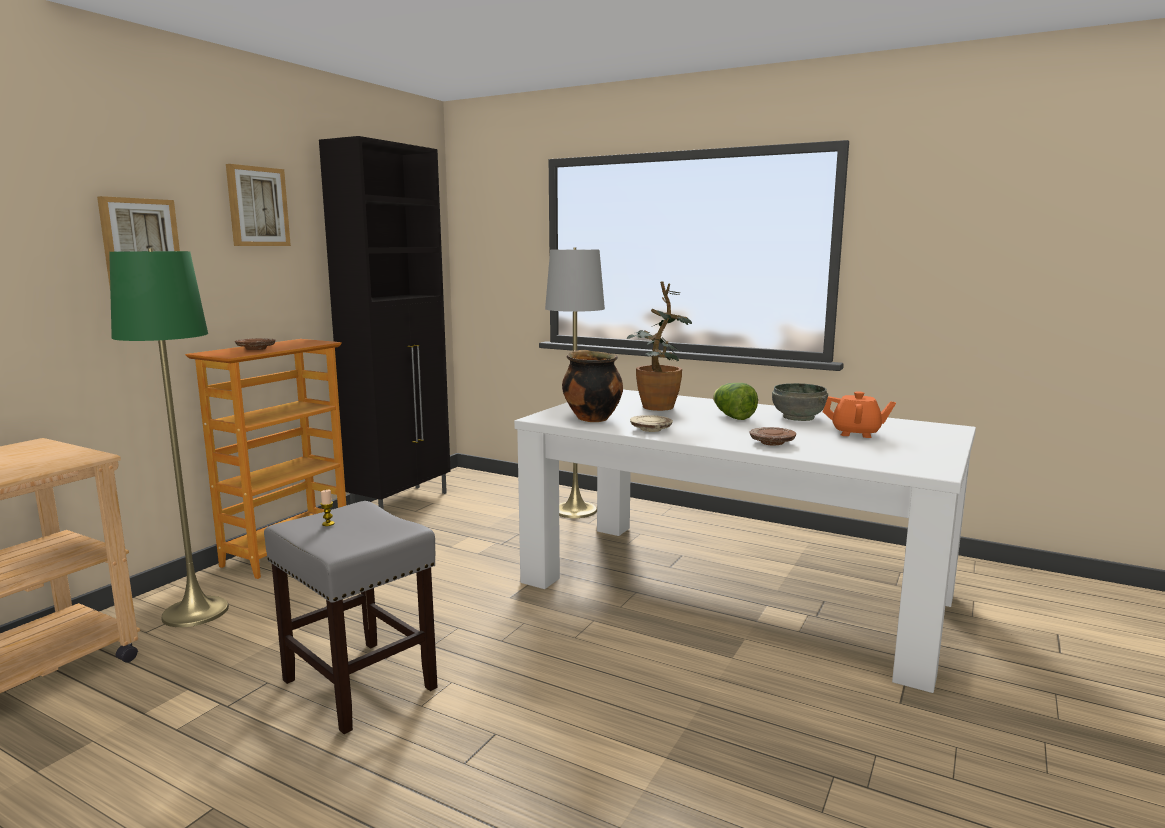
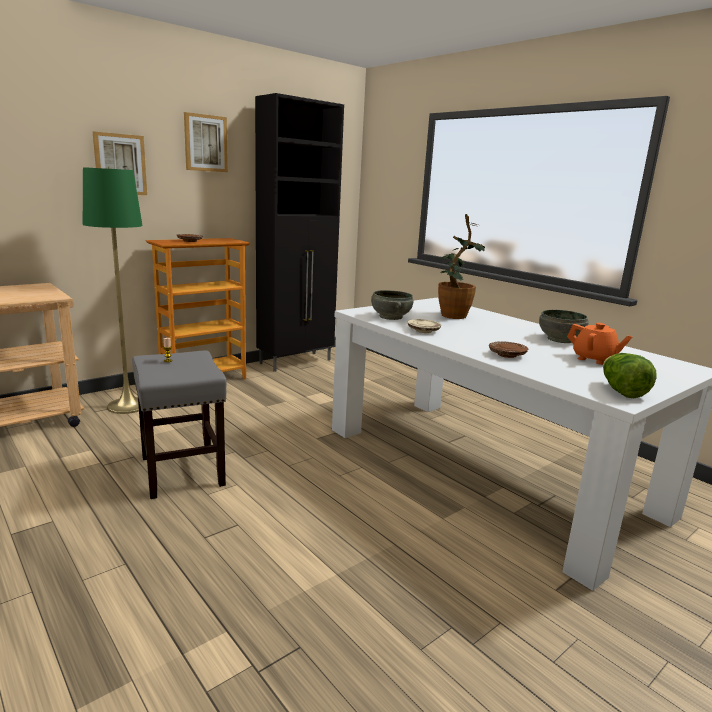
camera: 20 degrees right, 5 degrees up
(575, 510) = (410, 388): grey floor lamp -> none
(591, 418) = (390, 317): cooking pot -> grey bowl
(732, 417) = (503, 331): lettuce -> lettuce (621, 391)

